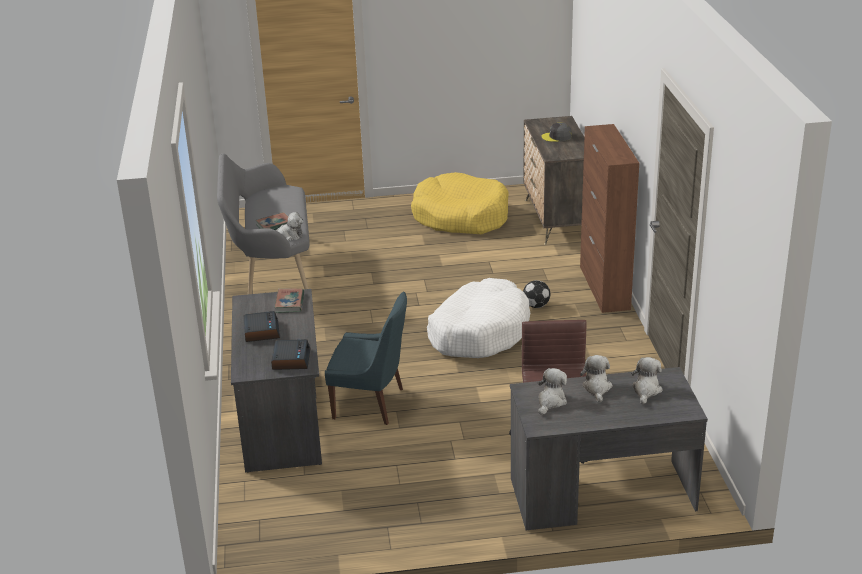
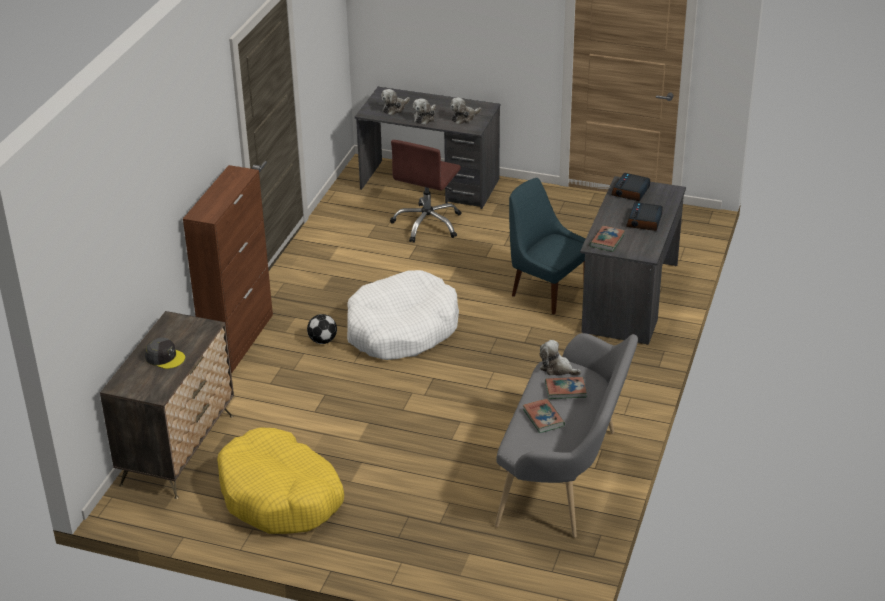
camera: 155 degrees left, 5 degrees up
(281, 207) = (543, 418): none -> book

